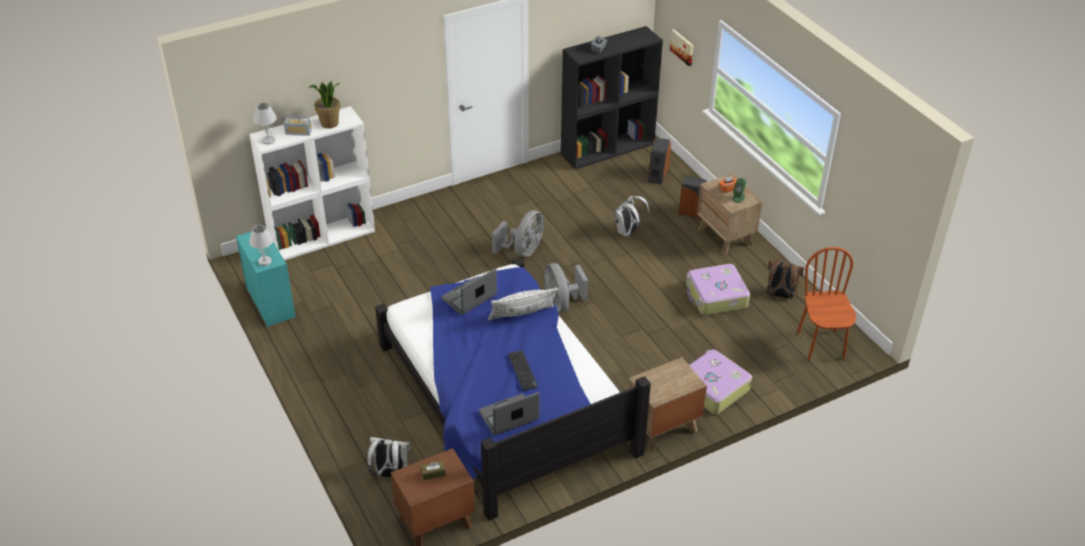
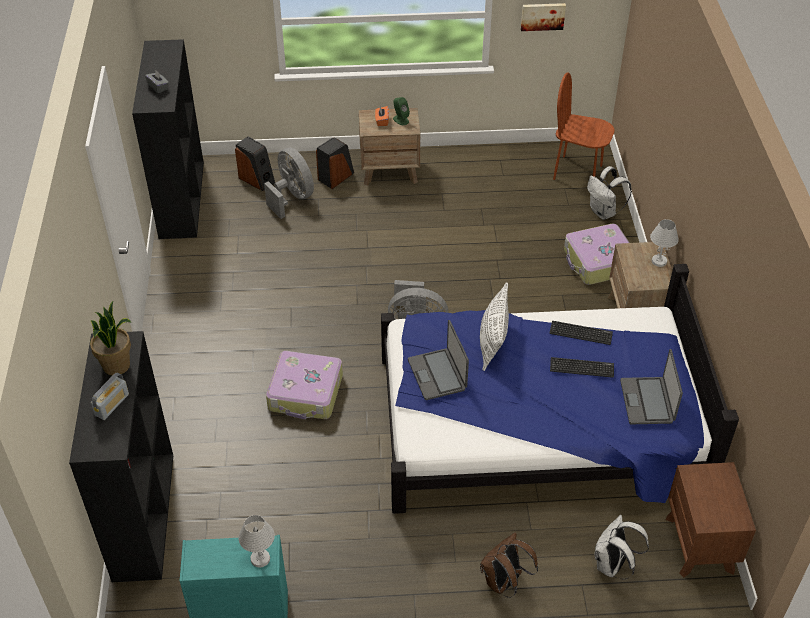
camera: 65 degrees left, 5 degrees up
(268, 140) = (105, 443): white table lamp -> white table lamp (658, 261)
(322, 236) = (143, 515): white bookcase -> black bookcase
(433, 473) = (711, 494): brown tissue box -> none
(523, 251) = (307, 328): grey fan -> grey fan (292, 198)
(562, 362) = (581, 333): none -> keyboard
(628, 232) = (335, 235): white backpack -> white backpack (604, 212)
(682, 47) = (209, 31): picture -> picture (542, 16)
(716, 296) = (473, 211): suitcase -> suitcase (306, 393)
(780, 295) = (496, 169): brown backpack -> brown backpack (504, 582)

